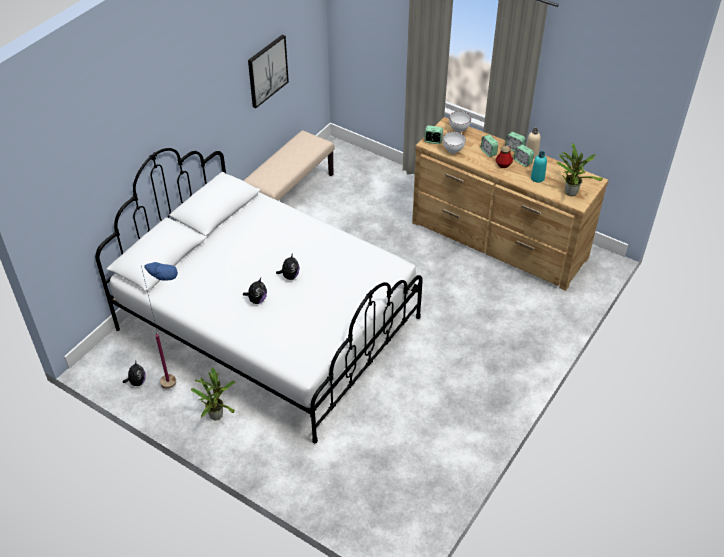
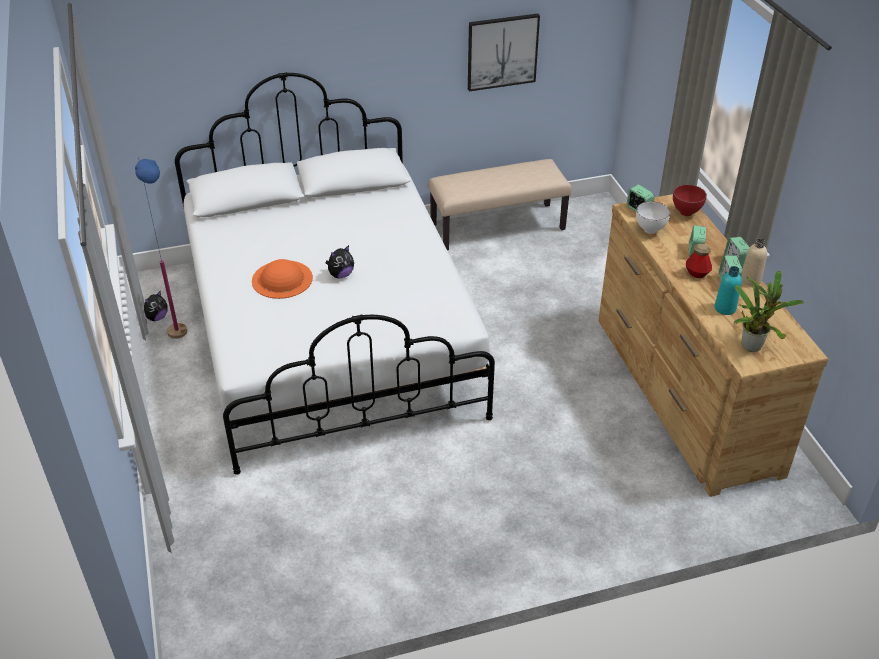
camera: 40 degrees right, 5 degrees down
(217, 414) = (185, 388): potted plant -> none
(257, 300) = (282, 279): plush toy -> orange hat
(459, 130) = (687, 213): white bowl -> red bowl

